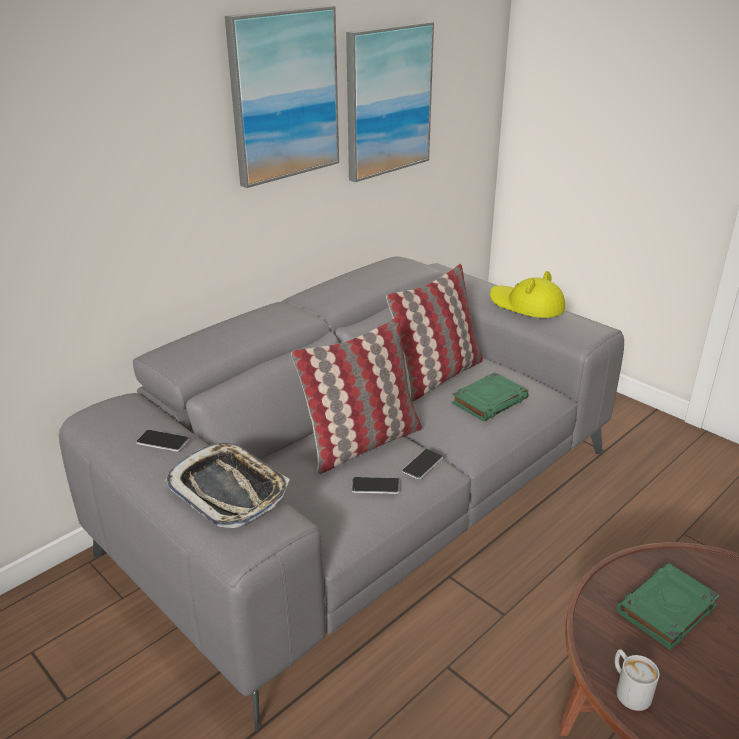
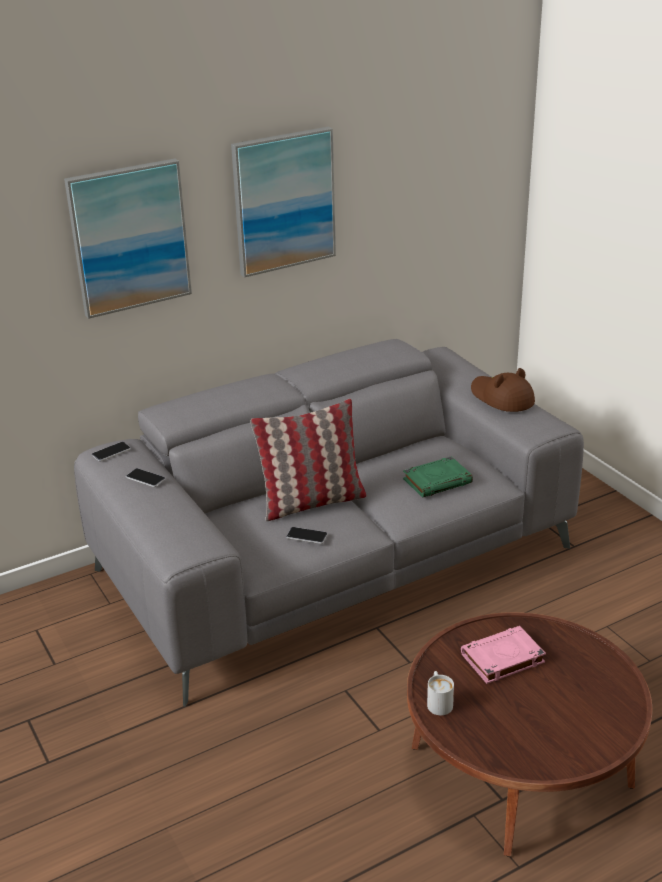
camera: 15 degrees right, 0 degrees up
(229, 490) = (181, 519): tray -> none
(387, 101) = (390, 200): picture -> picture (129, 237)
(422, 465) = (353, 525): phone -> phone (111, 452)
(437, 375) = (404, 454): pillow -> none
(526, 305) = (501, 397): yellow hat -> brown hat
(666, 610) = (502, 659): green book -> pink book

